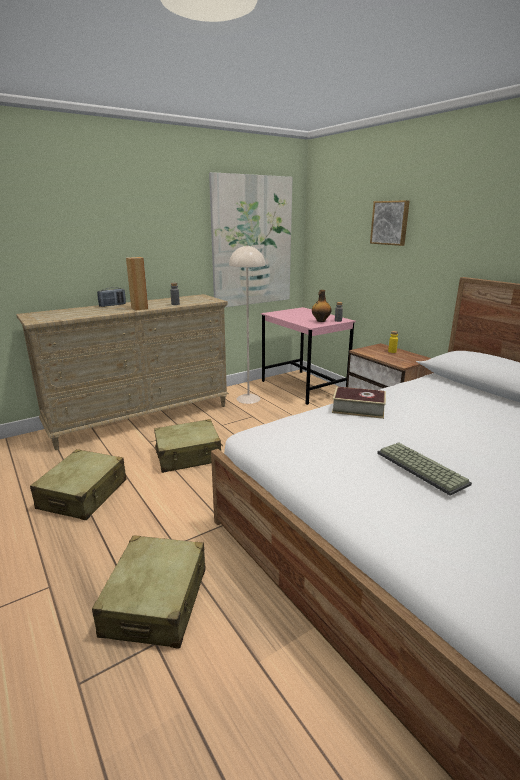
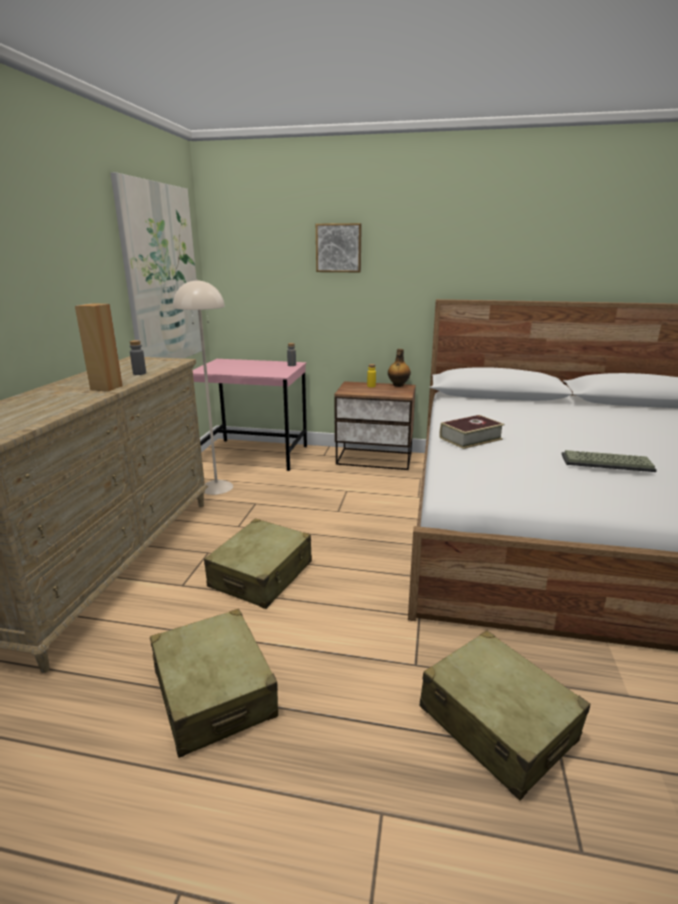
camera: 45 degrees left, 0 degrees up
(112, 305) = (40, 392): radio -> none
(320, 321) = (275, 368): bottle -> bottle (398, 385)

